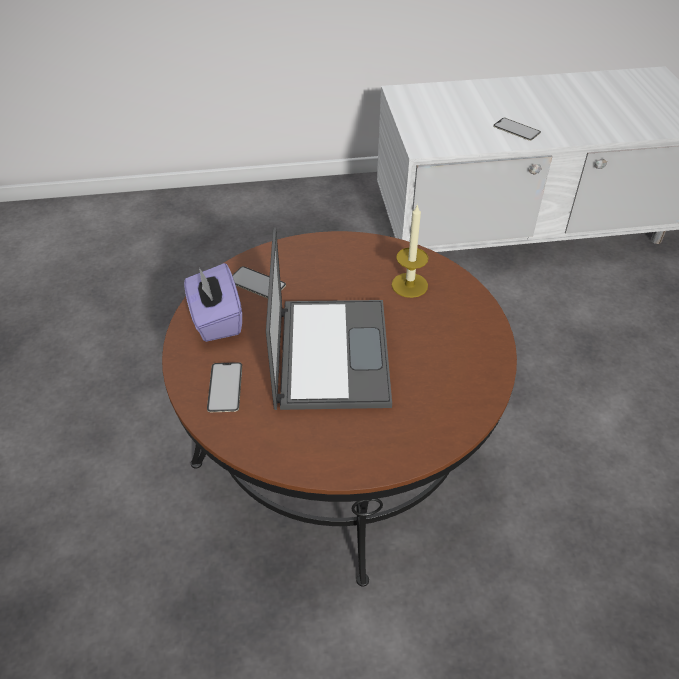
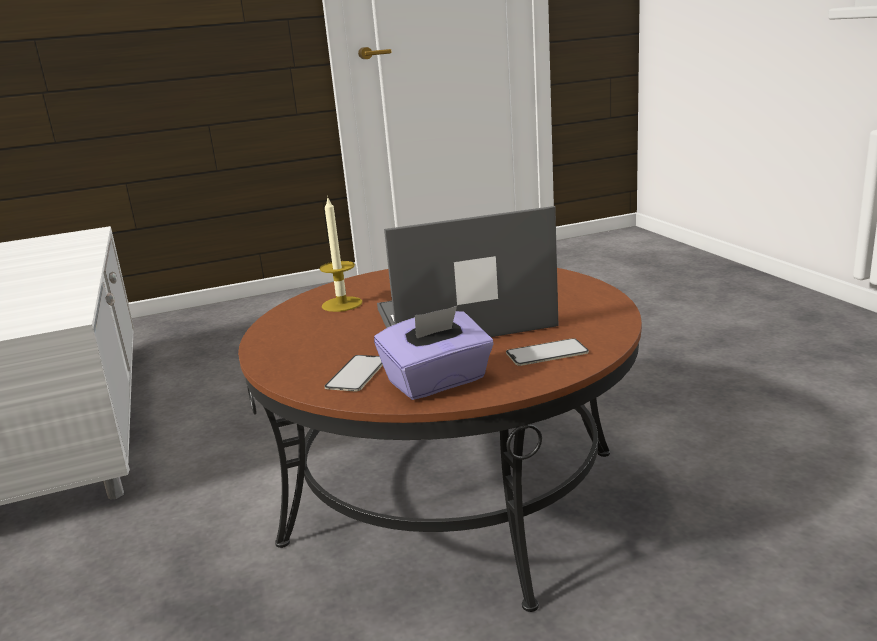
camera: 100 degrees left, 25 degrees down
(516, 129) = (52, 286): phone -> none

